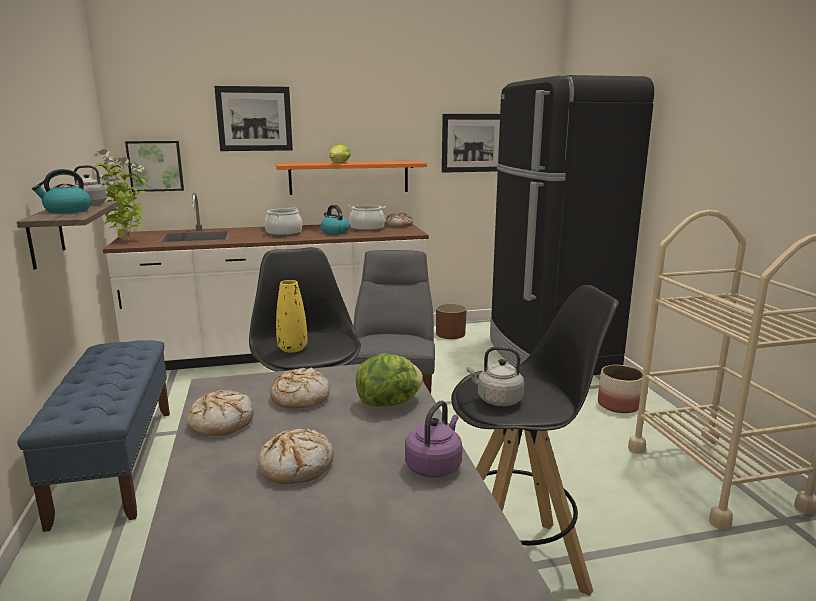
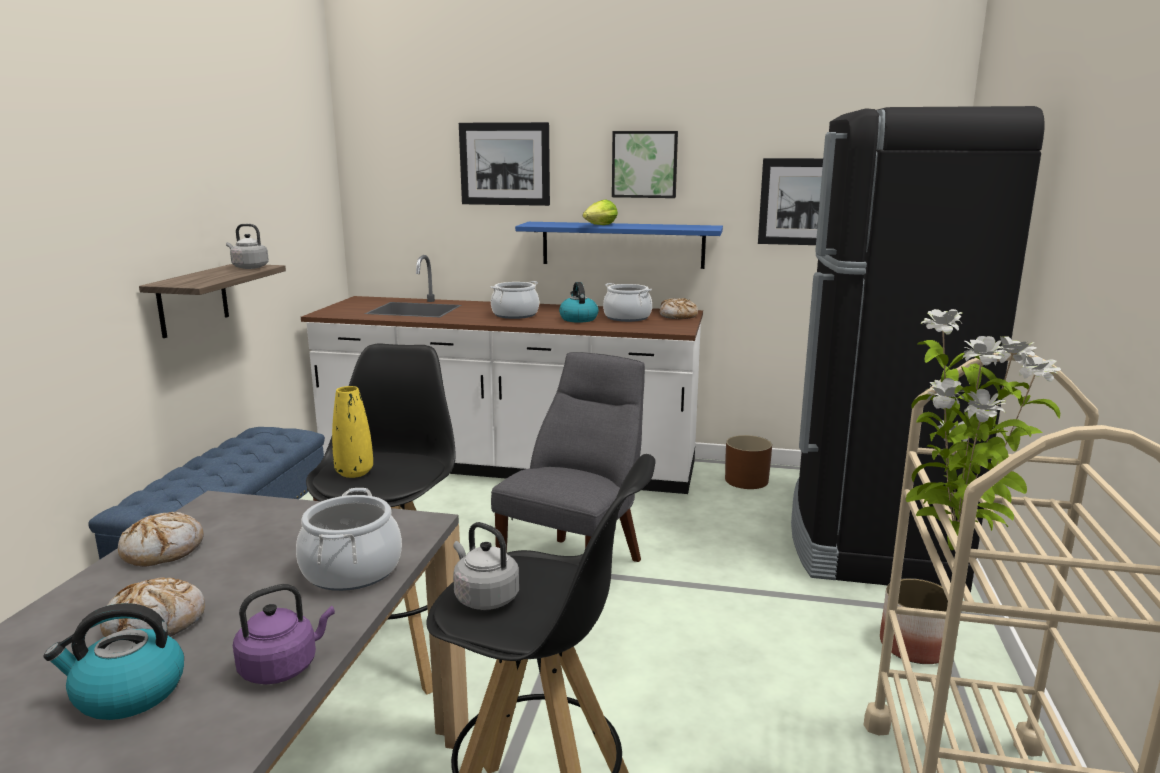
camera: 25 degrees right, 0 degrees up
(67, 211) = (209, 275): kettle -> kettle (127, 693)
(127, 240) = (339, 308): potted plant -> potted plant (954, 548)
(155, 166) = (391, 219): picture -> picture (644, 164)
(300, 398) = (272, 538): bread -> none
(349, 177) = (622, 244): orange shelf -> blue shelf
(389, 403) = (351, 570): lettuce -> cooking pot

